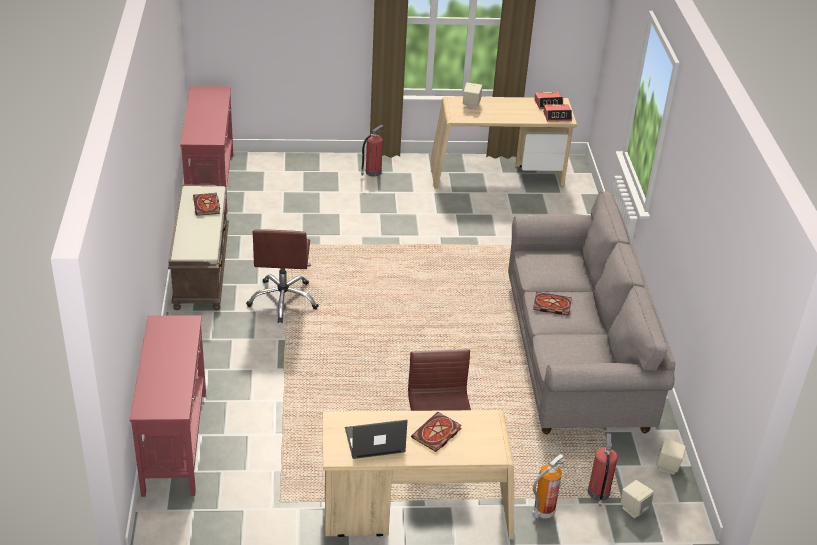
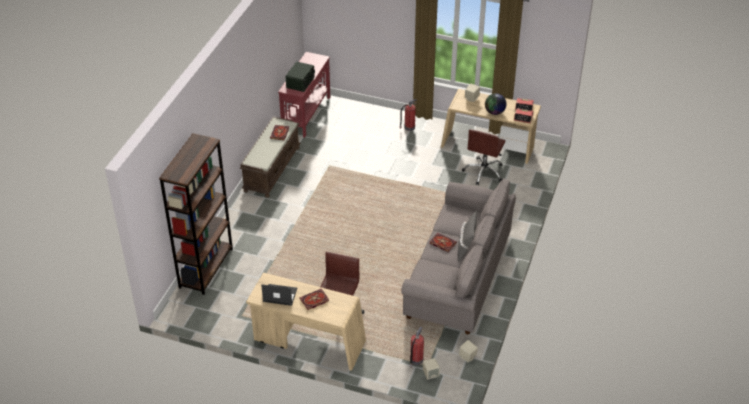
camera: 25 degrees right, 5 degrees up
(175, 441) = (206, 268): red console table -> brown bookcase
(209, 127) = (301, 83): none -> radio
(283, 300) = (307, 200): brown office chair -> brown office chair (484, 172)
(514, 116) = (494, 112): none -> globe
(543, 512) = (377, 361): fire extinguisher -> none
(590, 304) = (466, 248): none -> grey pillow

